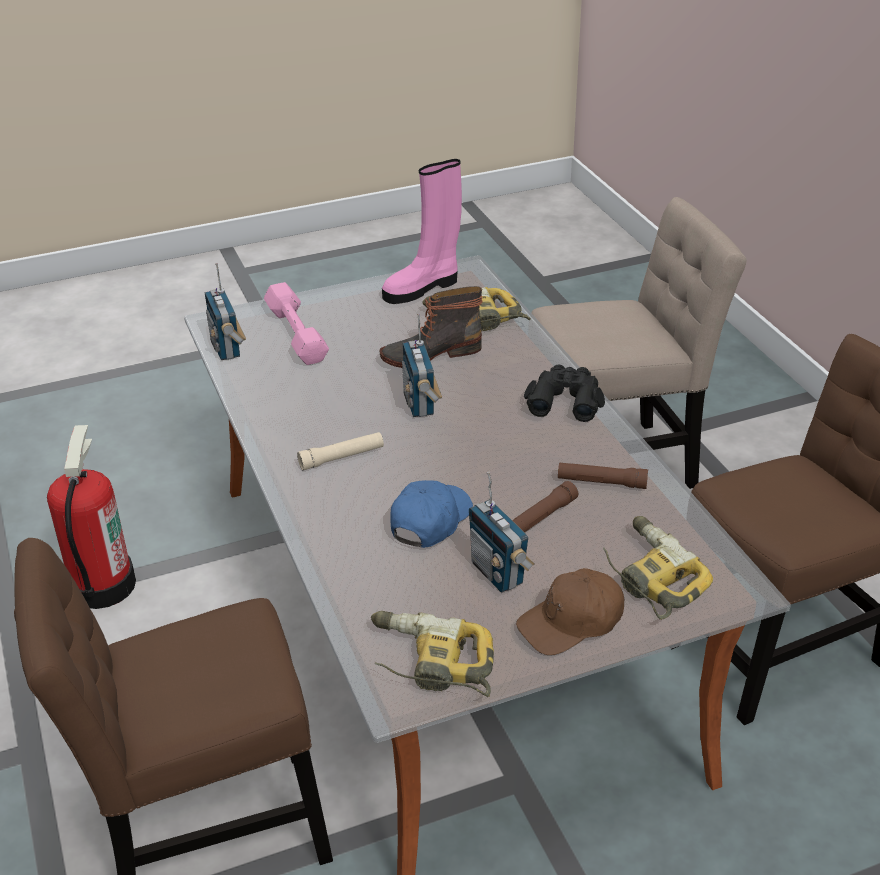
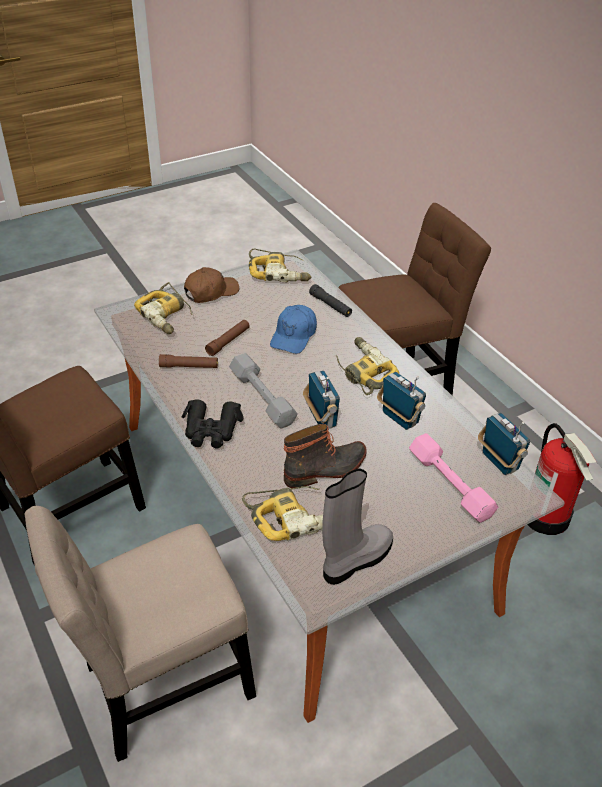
camera: 170 degrees right, 5 degrees up
(341, 457) = (362, 372): beige flashlight -> power drill
(350, 575) = (330, 305): none -> black flashlight
(423, 288) = (355, 560): pink boot -> grey boot
(494, 433) = (262, 397): none -> grey dumbbell
(498, 573) = (250, 311): radio -> radio (399, 418)

